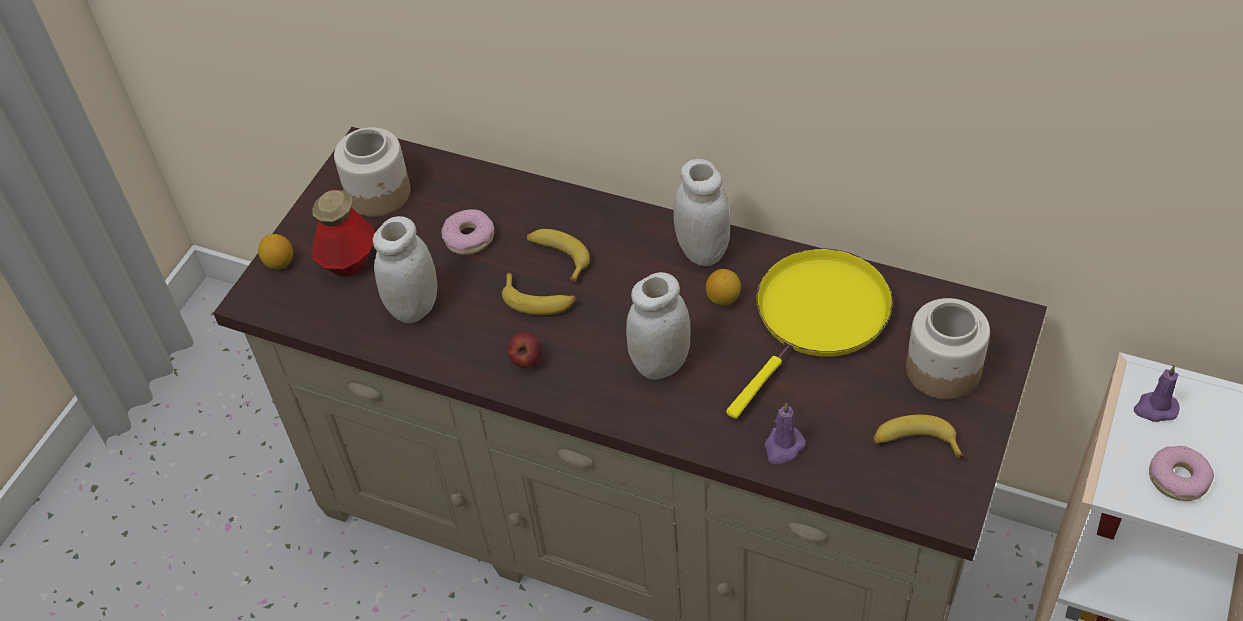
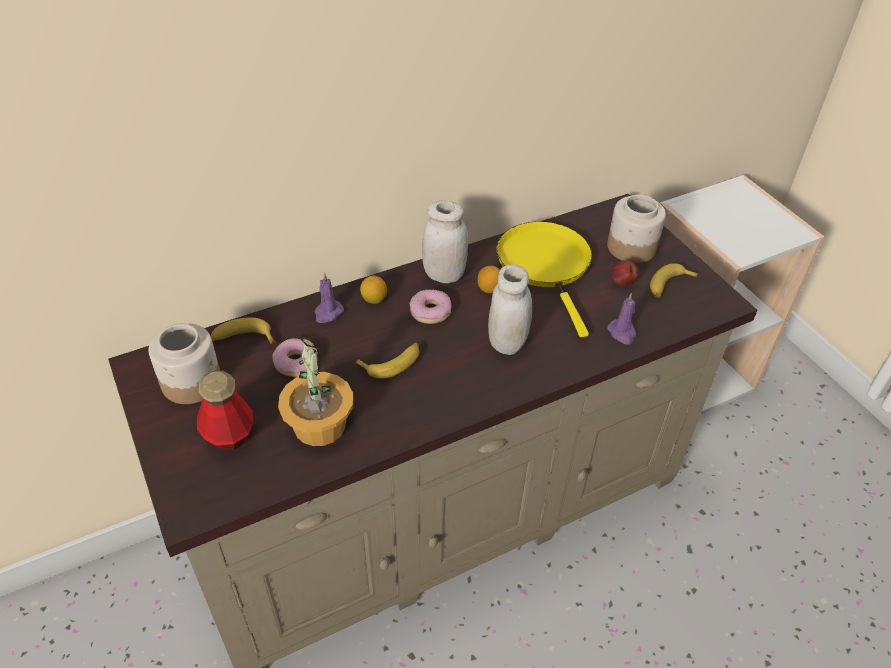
camera: 55 degrees left, 5 degrees down
(279, 263) = (175, 475): lemon -> lemon (374, 299)
(414, 307) = (318, 425): white jar -> potted plant
(526, 360) = (433, 399): apple -> apple (621, 282)
(558, 257) = (368, 333): banana -> banana (242, 338)
(1155, 408) = (704, 214): purple candle -> purple candle (328, 313)
(1178, 479) = (751, 234): donut -> donut (430, 311)

